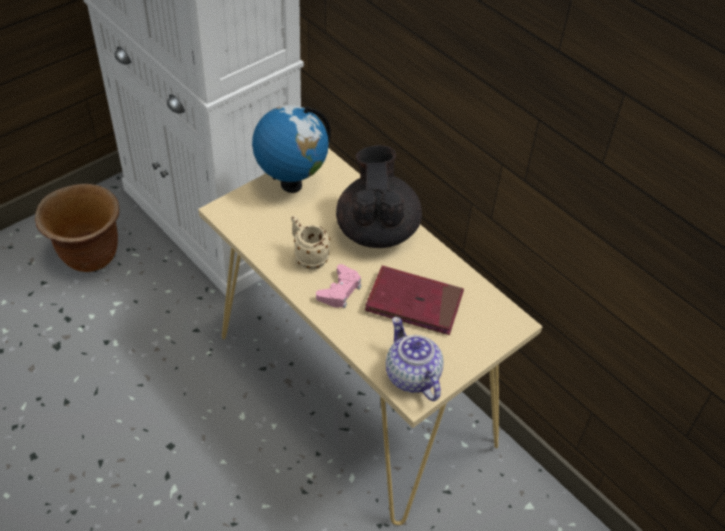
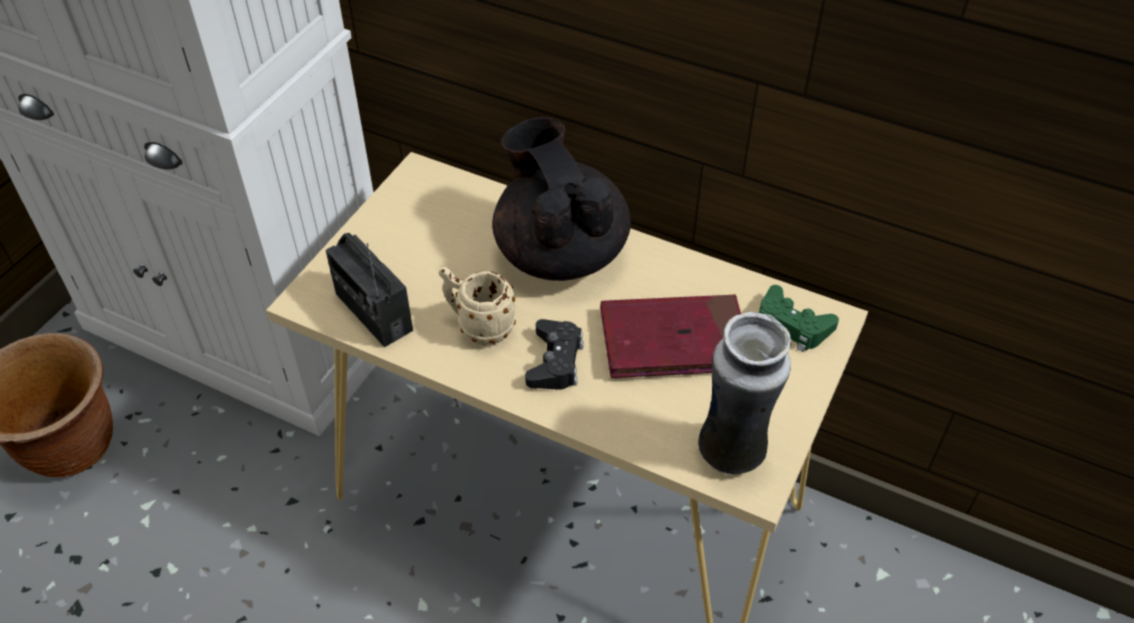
camera: 20 degrees left, 0 degrees up
(254, 229) = (373, 312): none -> radio
(291, 184) = (395, 225): globe -> none
(340, 291) = (555, 361): pink game controller -> black game controller
(411, 376) = (732, 452): teapot -> vase
(490, 318) = (792, 325): none -> green game controller

